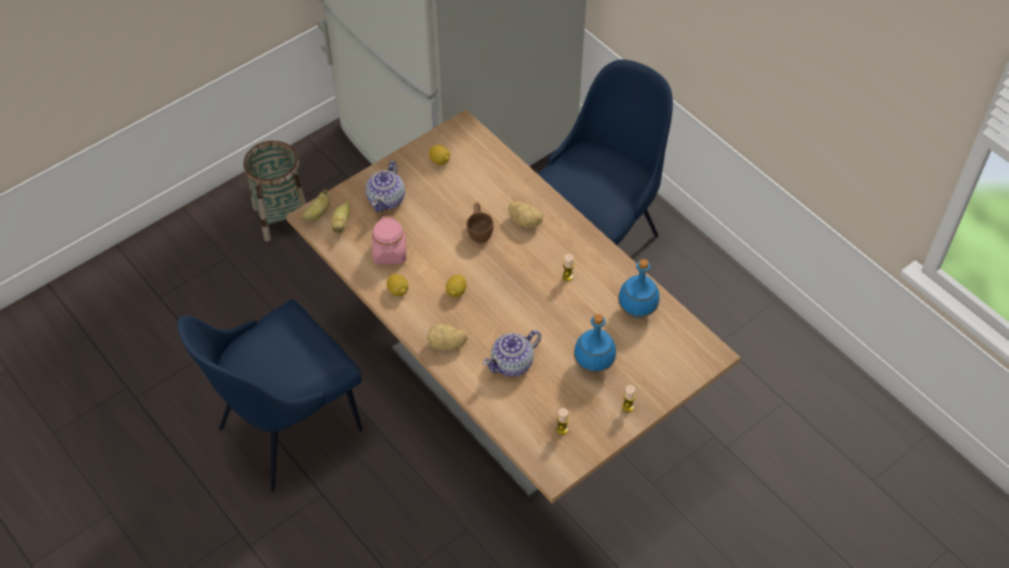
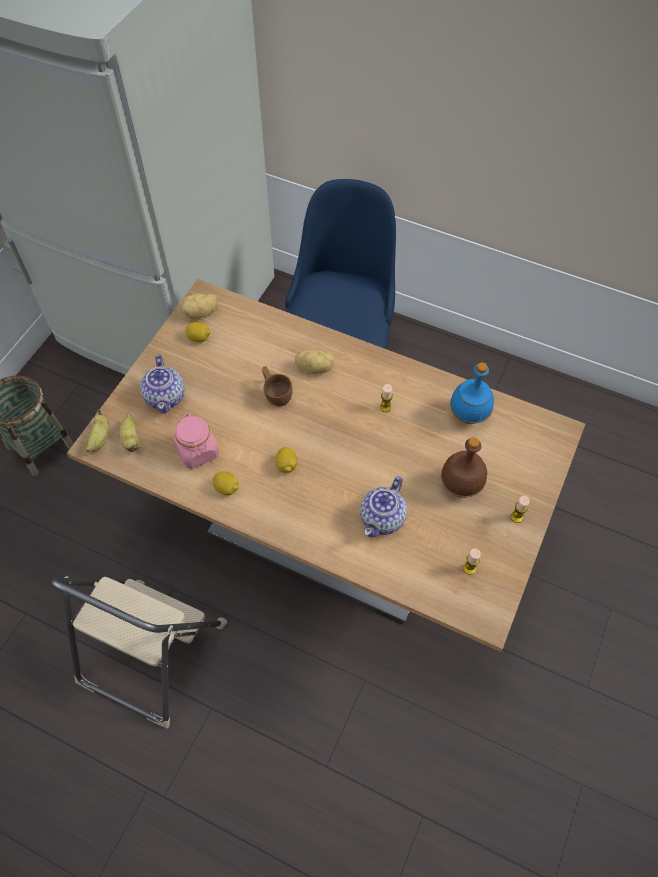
camera: 25 degrees left, 5 degrees up
(290, 430) = (148, 656): blue chair -> beige step ladder
(447, 345) = (307, 526): potato -> potato (201, 313)
(594, 365) = (461, 487): blue bottle -> brown bottle

